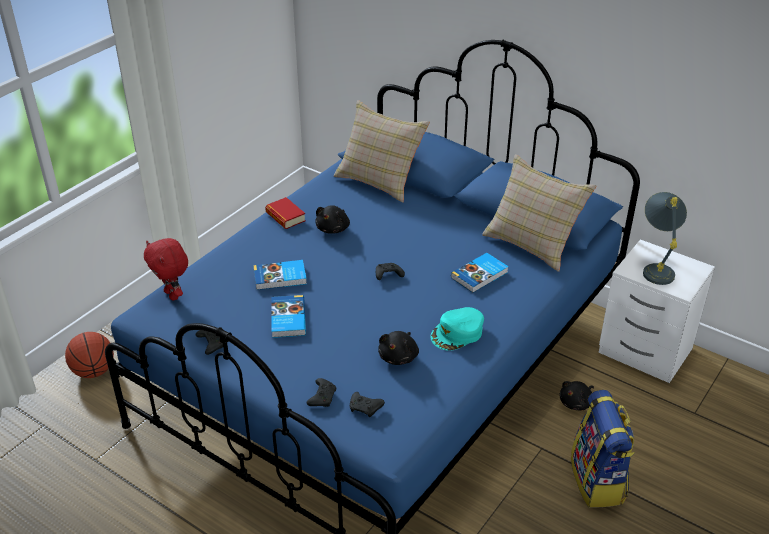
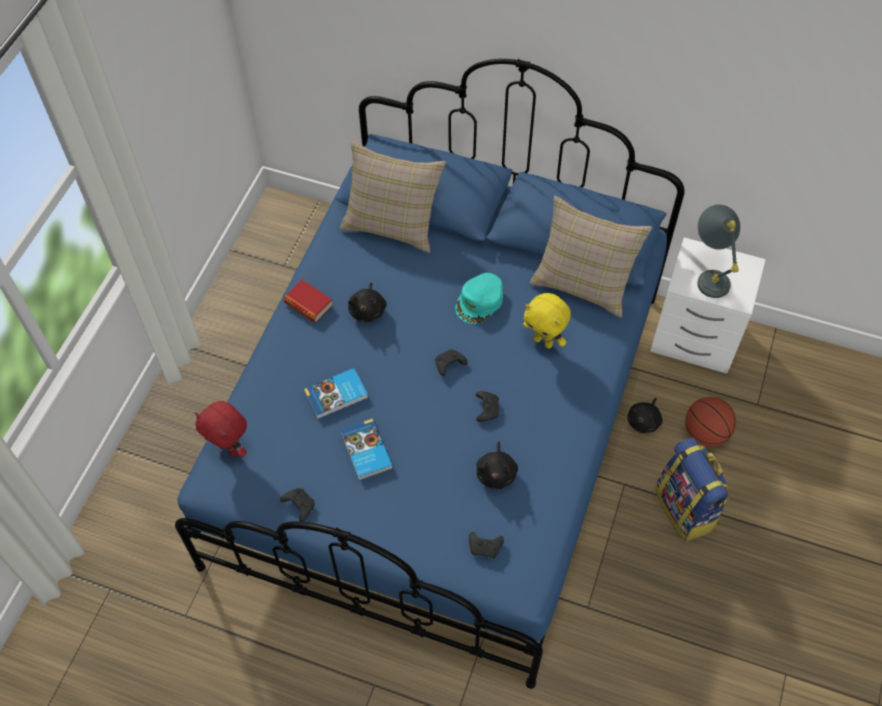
camera: 15 degrees left, 20 degrees up
(94, 371) = (134, 506): basketball -> basketball (705, 433)
(322, 397) = (438, 544): black game controller -> black game controller (486, 408)
(457, 333) = (544, 427): turquoise cap -> turquoise cap (480, 302)
(480, 275) = (544, 341): book -> yellow plush toy

